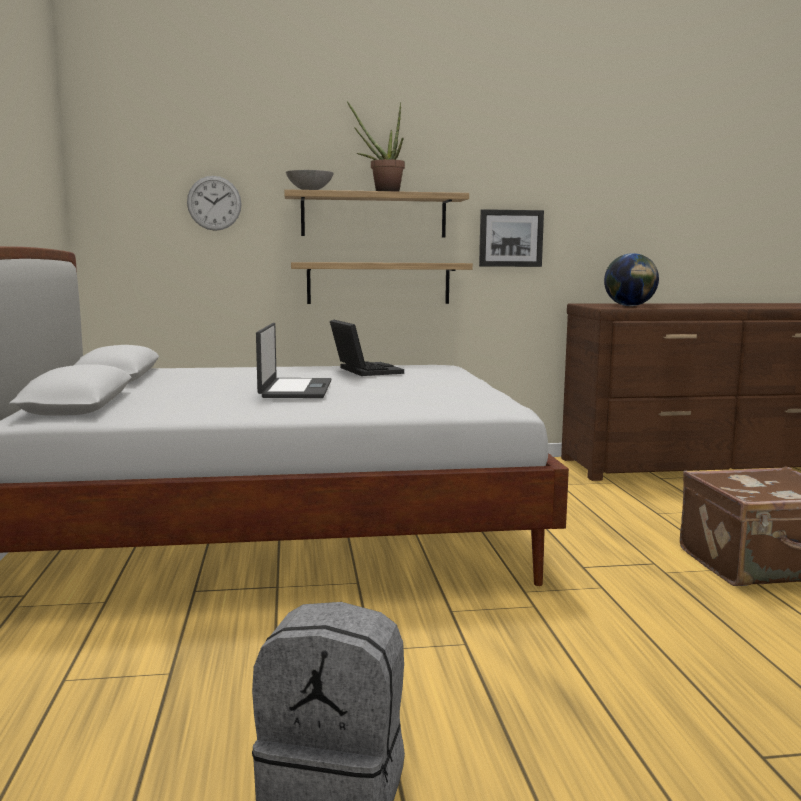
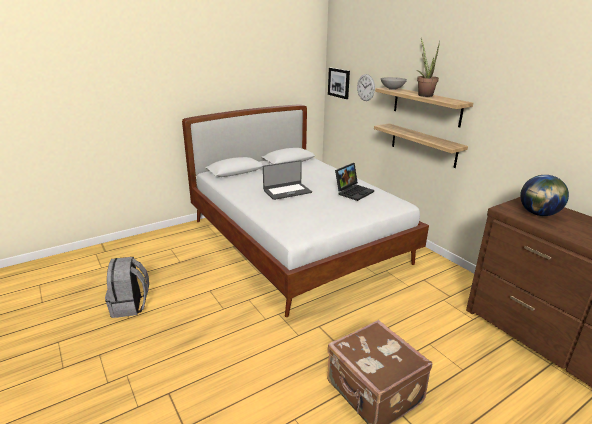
camera: 65 degrees right, 15 degrees up
(510, 238) = (499, 137): picture -> picture (339, 83)

